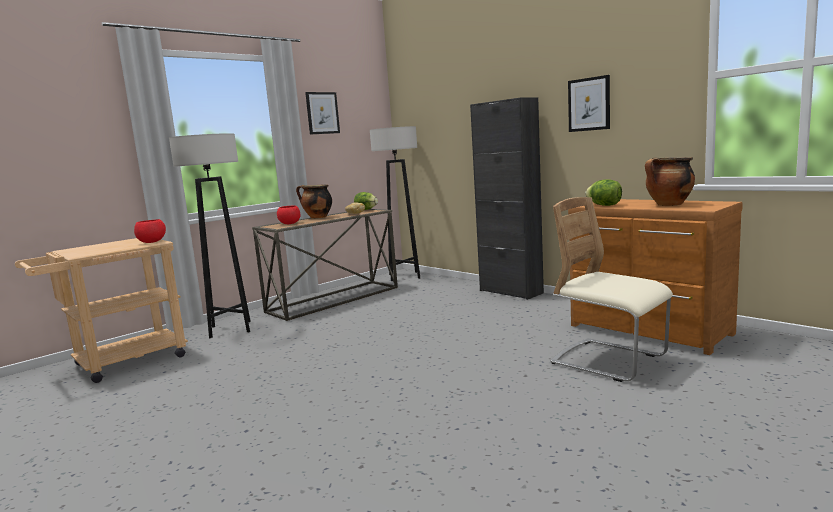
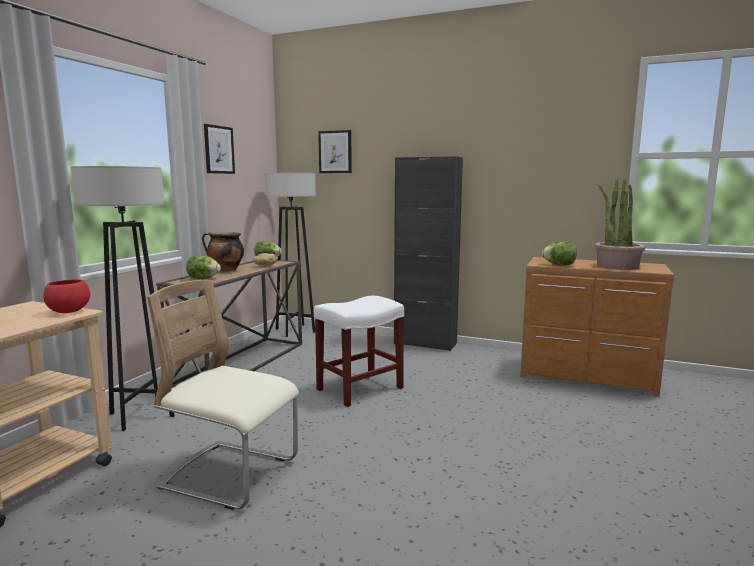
camera: 25 degrees left, 0 degrees up
(289, 224) = (203, 279): red bowl -> lettuce
(404, 324) = (359, 389): none -> white stool
(589, 104) = (516, 169): picture -> picture (335, 152)
(609, 361) = (594, 411): beige chair -> beige chair (231, 475)
(668, 205) = (617, 266): cooking pot -> potted plant

